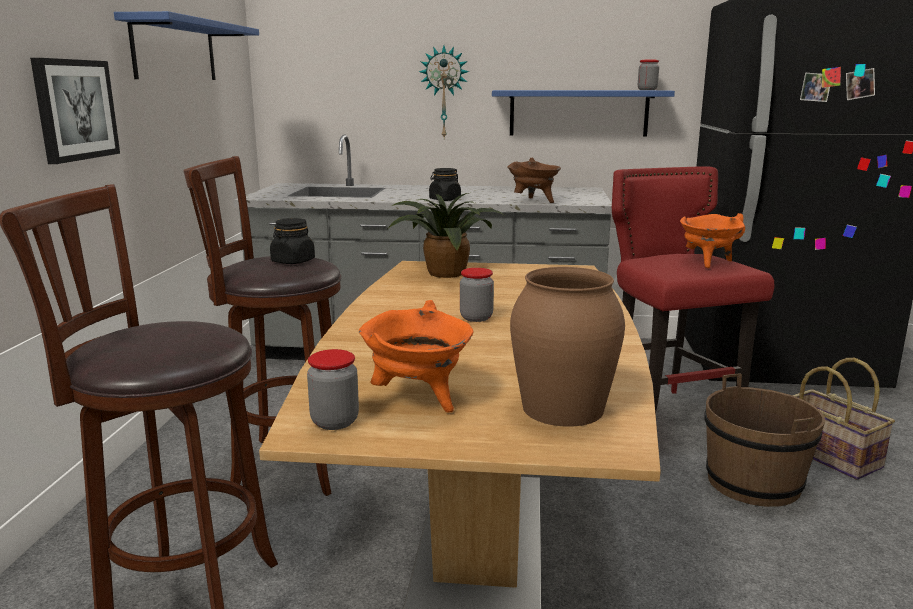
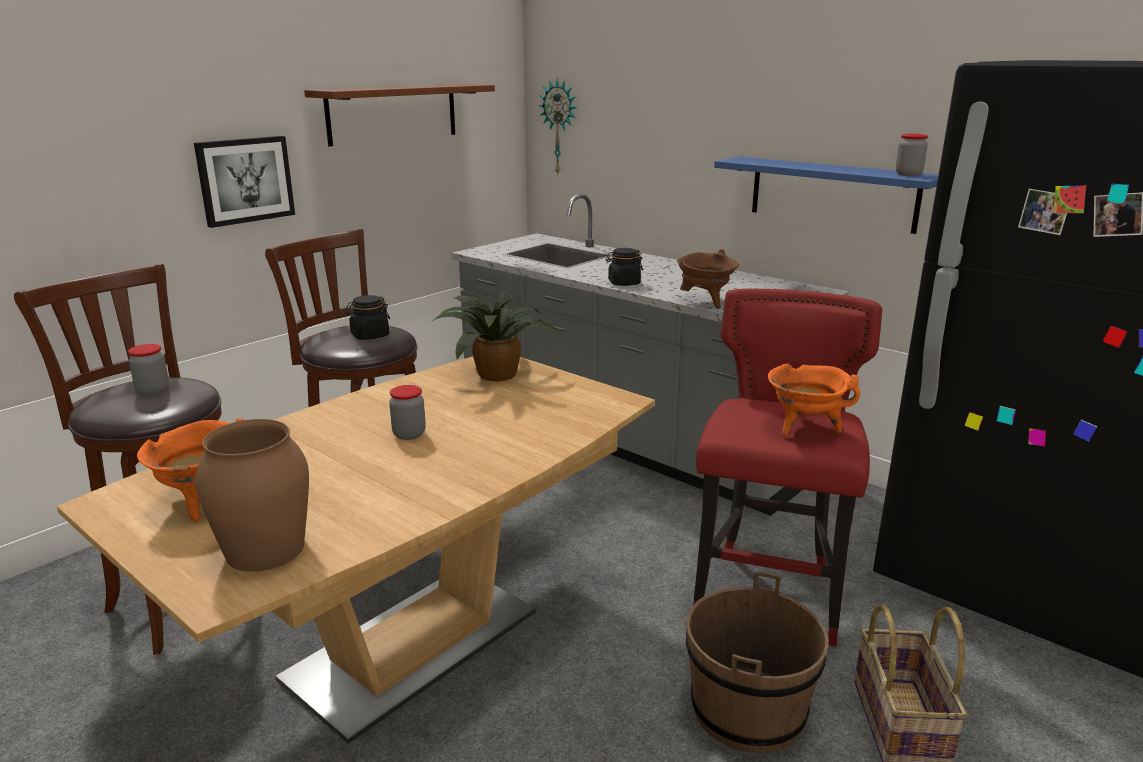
camera: 35 degrees right, 5 degrees up
(175, 51) = (393, 113): blue shelf -> brown shelf
(335, 421) = (127, 500): jar -> jar (153, 391)
(444, 92) = (689, 155): wall clock -> wall clock (560, 127)

